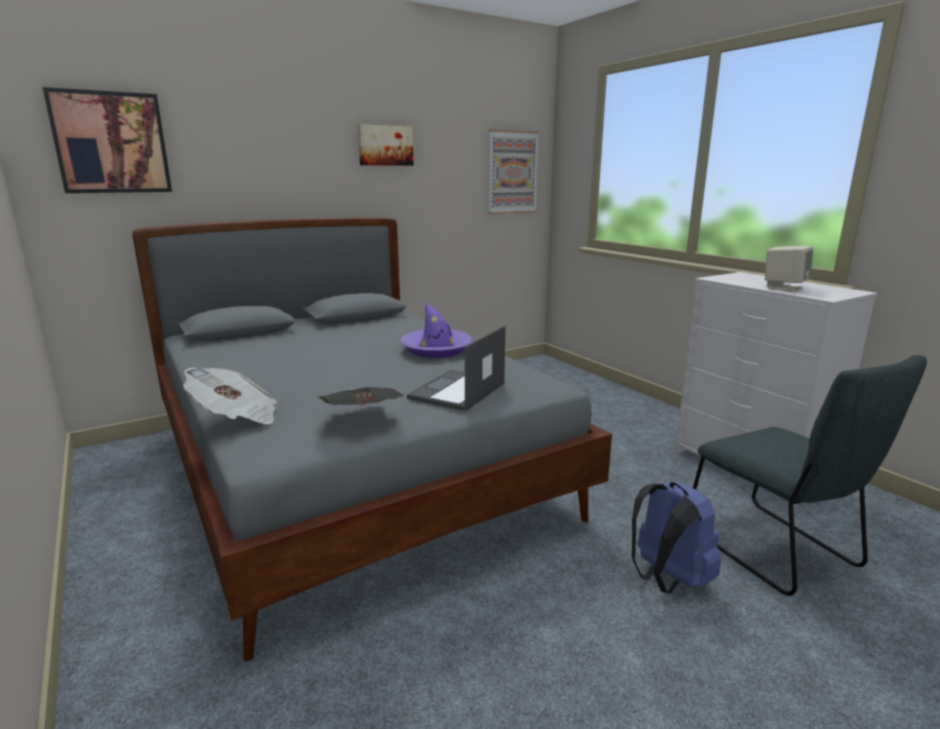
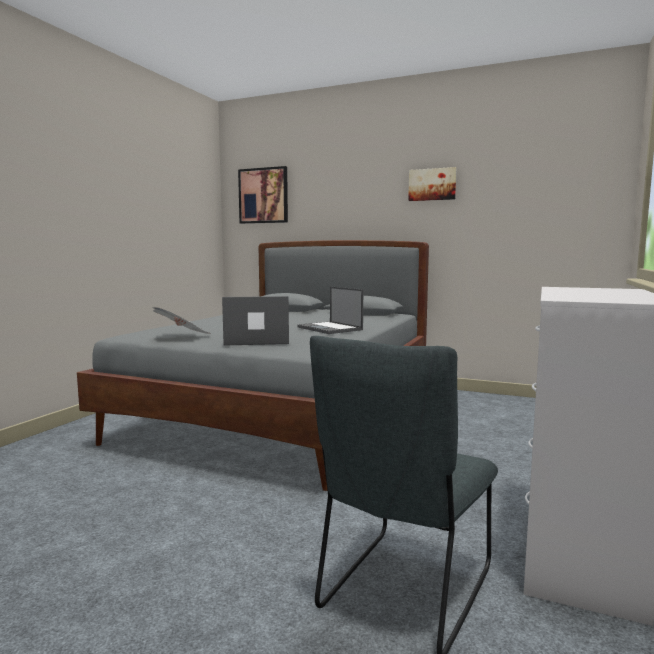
camera: 55 degrees right, 10 degrees down
(236, 417) = (158, 325): newspaper -> none
(436, 349) = (330, 328): purple hat -> laptop
(512, 172) = (574, 200): picture -> none
(667, 579) = (281, 540): blue backpack -> none
(784, 288) = (576, 294): beige speaker -> none

